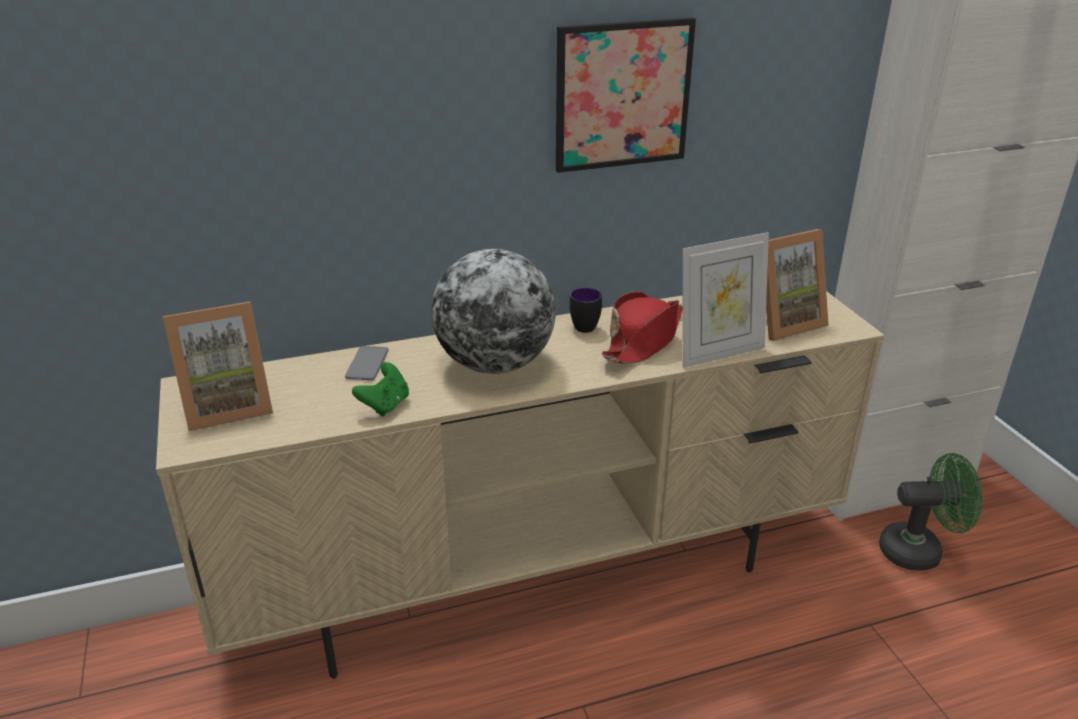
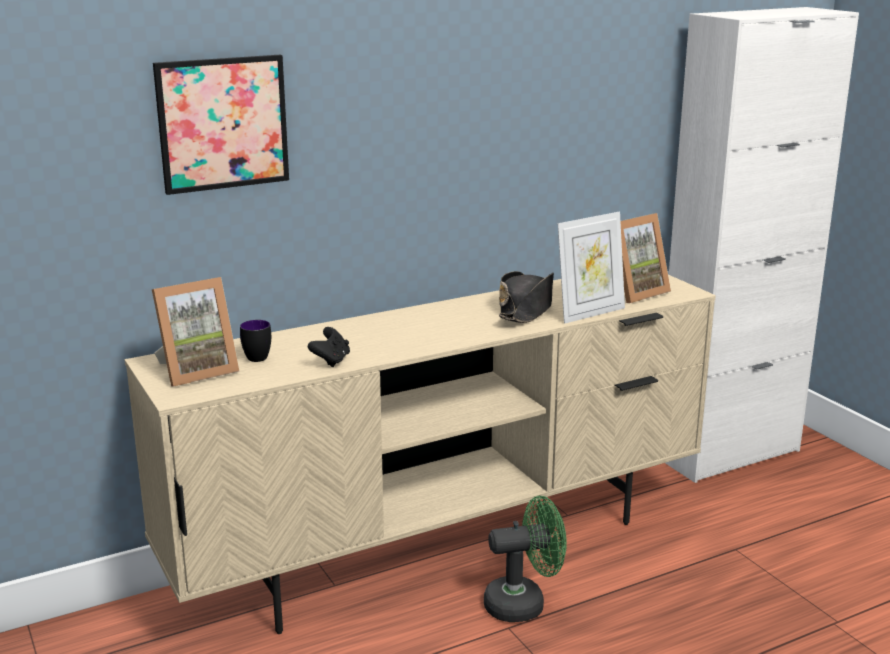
camera: 10 degrees left, 10 degrees down
(367, 364) = (302, 338): phone -> none
(385, 405) = (331, 361): green game controller -> black game controller
(495, 364) = (410, 331): globe -> none
(583, 325) = (473, 303): mug -> mug (256, 356)
(622, 95) = (493, 113): picture -> picture (223, 123)
(644, 339) = (526, 309): red hat -> black hat
(919, 550) = (765, 496): green fan -> green fan (524, 603)

